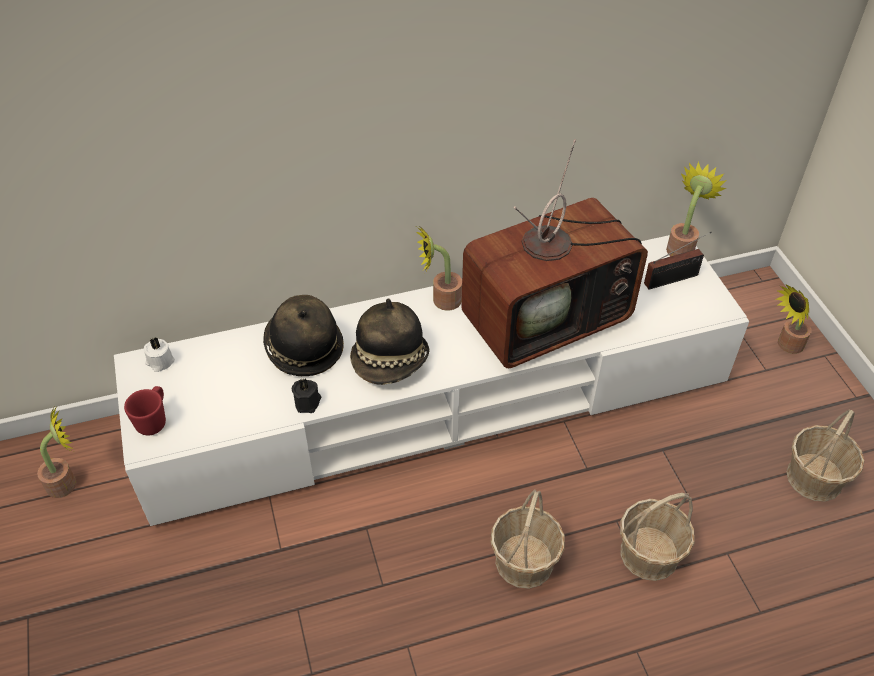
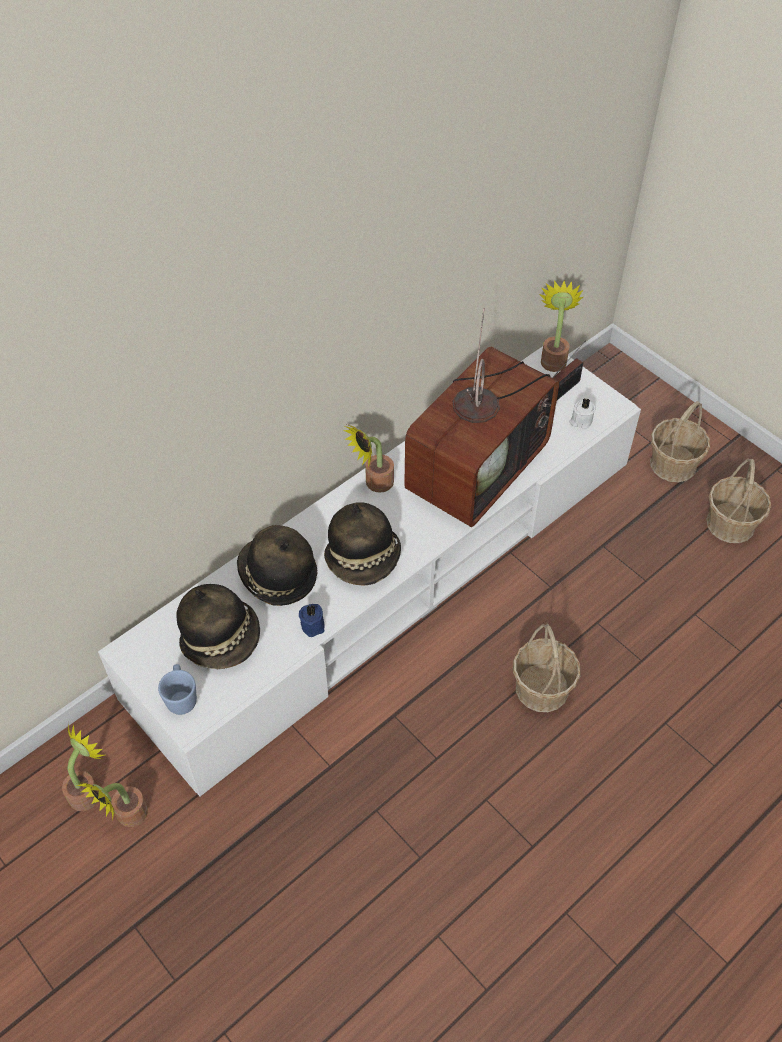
camera: 25 degrees left, 5 degrees up
(154, 420) = (181, 697): red mug -> blue mug
(160, 362) = (149, 640): white candle -> white candle (580, 420)
(221, 383) = (222, 638): none -> hat
(308, 402) = (313, 624): black candle -> blue candle
(650, 554) = (637, 640): basket -> basket (673, 464)
(786, 346) = (657, 414): potted plant -> potted plant (127, 817)

